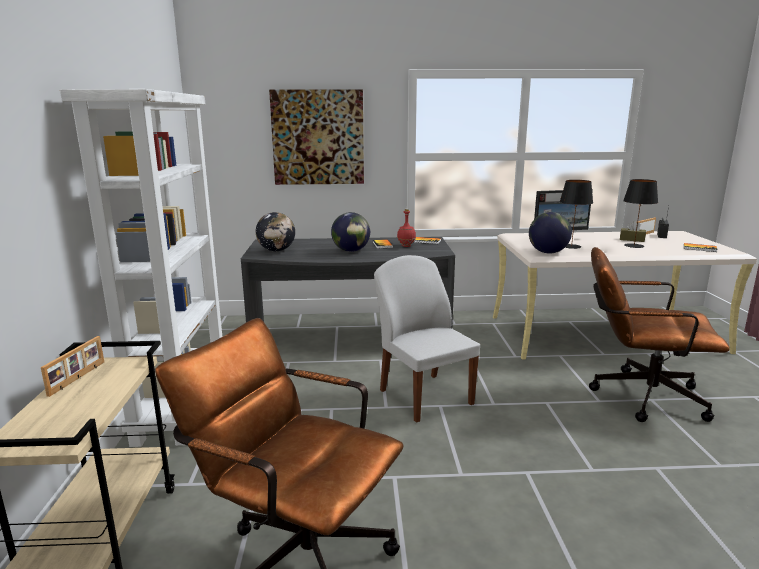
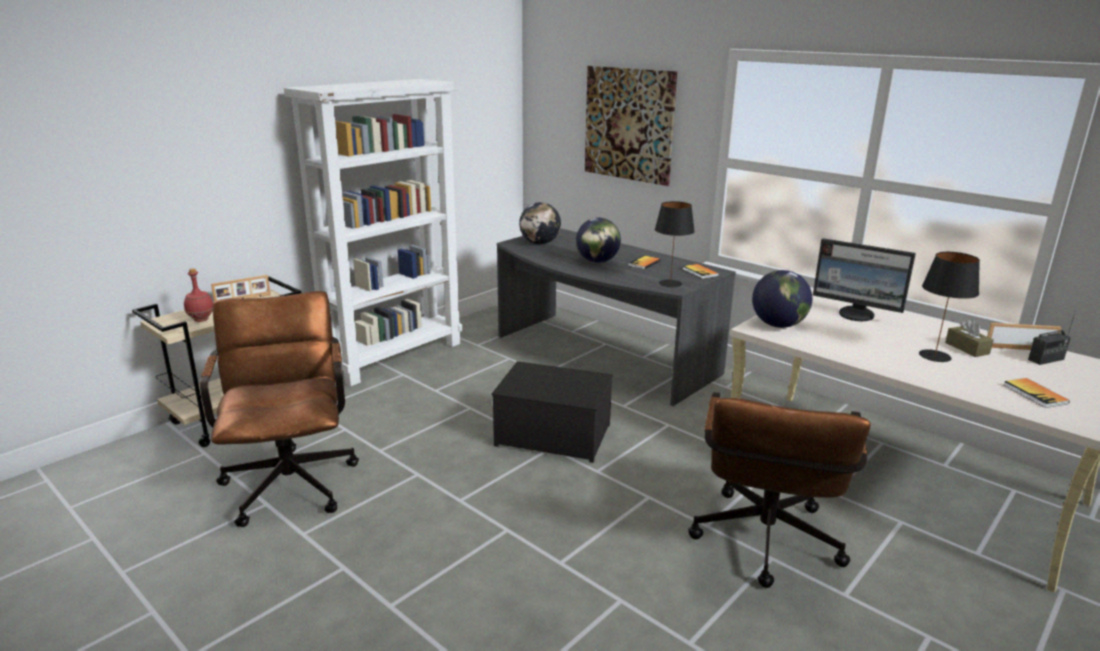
camera: 45 degrees right, 5 degrees up
(406, 246) = (663, 271): red bottle -> red bottle (201, 320)
(424, 396) = (554, 434): white chair -> storage box
(571, 246) = (836, 328): black table lamp -> black table lamp (670, 283)
(638, 395) = (764, 546): brown office chair -> brown office chair turned 135 degrees counterclockwise

